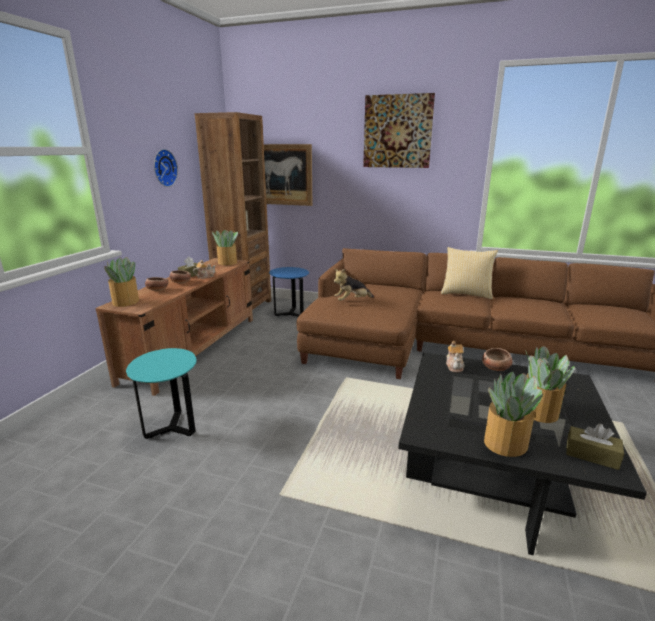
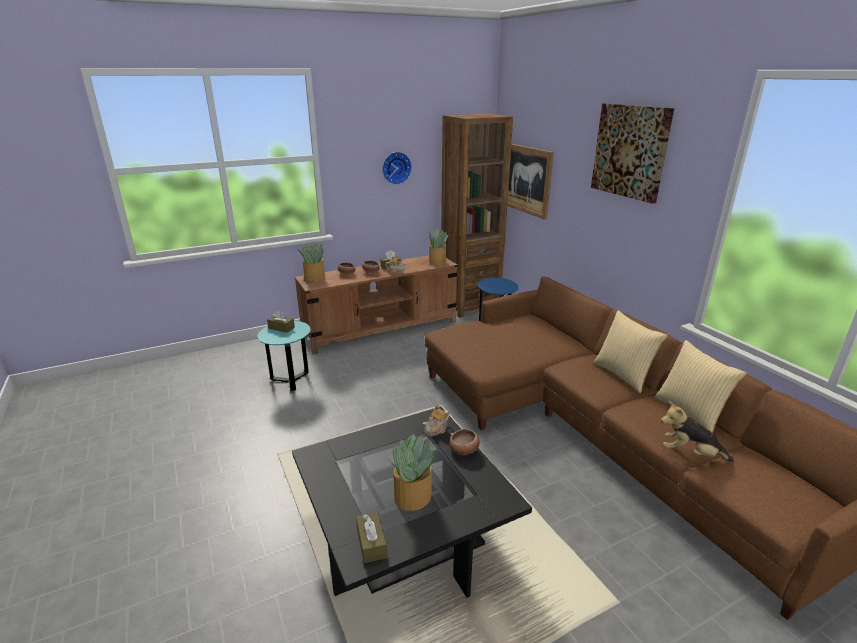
camera: 45 degrees right, 5 degrees up
(151, 361) = (281, 328): none -> brown tissue box
(352, 301) = (487, 335): plush toy -> plush toy (690, 453)
(504, 443) = (340, 494): potted plant -> none
(529, 298) = (690, 413): none -> pillow

